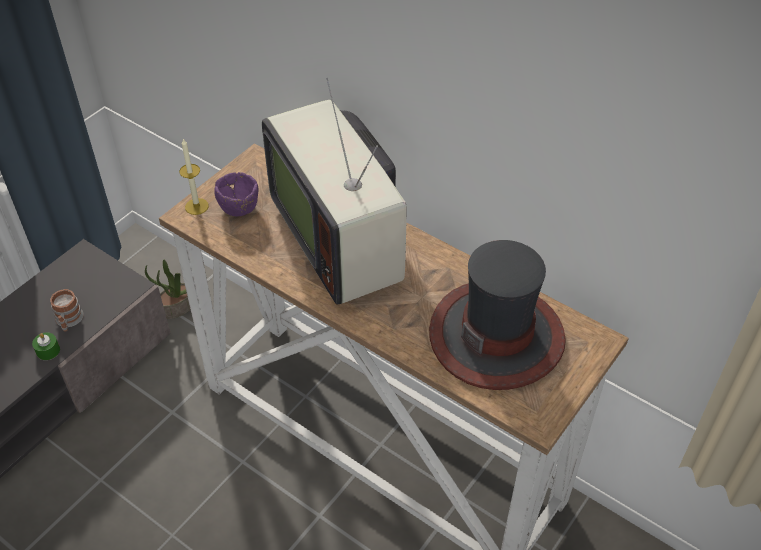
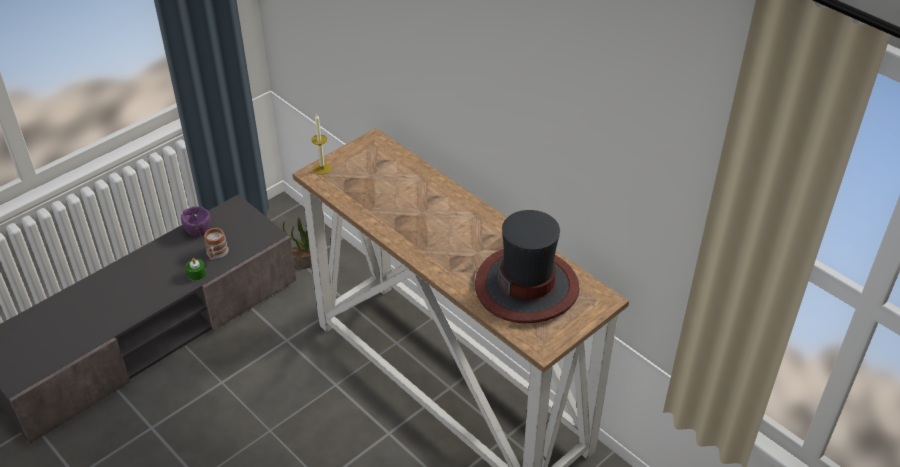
camera: 10 degrees right, 5 degrees down
(239, 208) = (354, 173): purple bowl -> purple bowl (198, 230)
(342, 238) = (427, 204): television -> none

